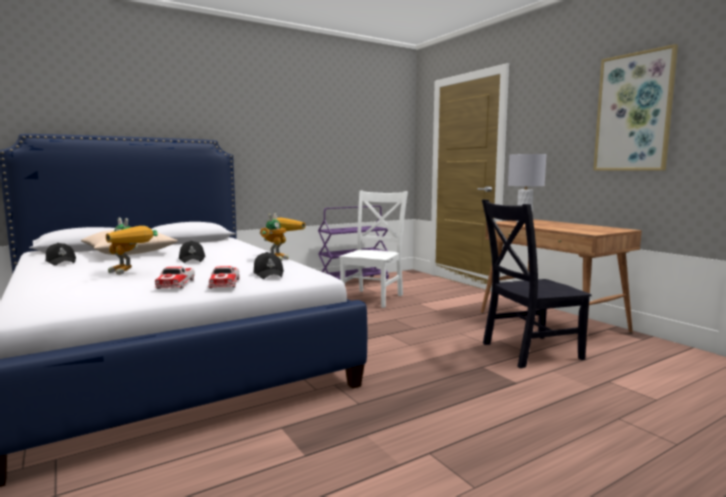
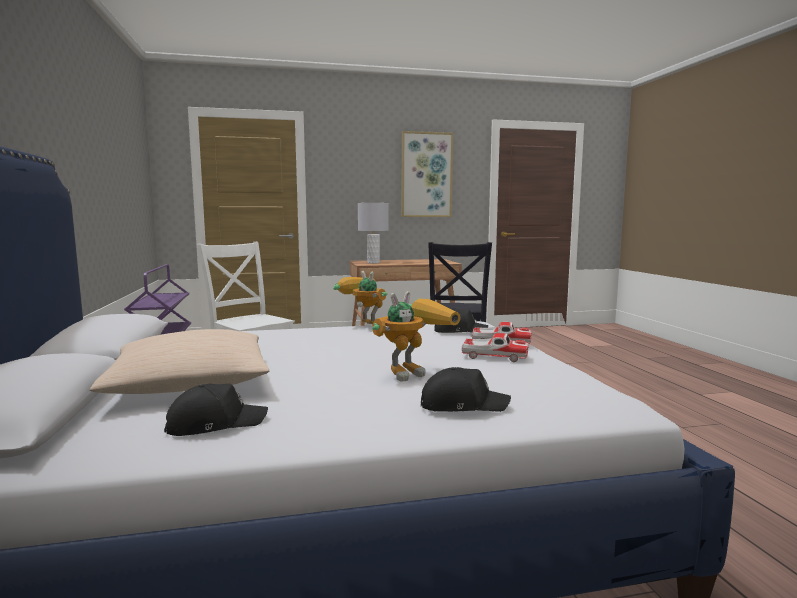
camera: 70 degrees left, 0 degrees up
(192, 259) = (327, 351): black cap -> black cap (462, 405)

